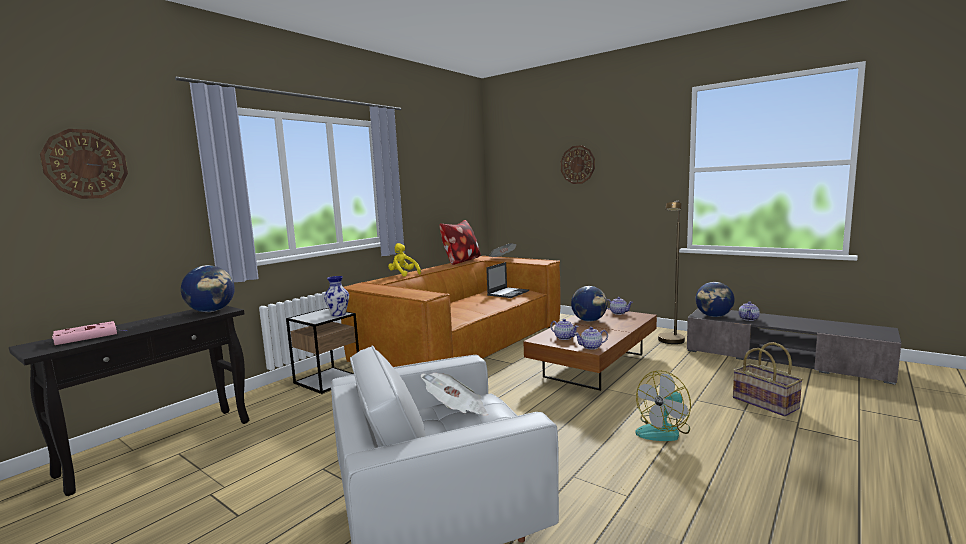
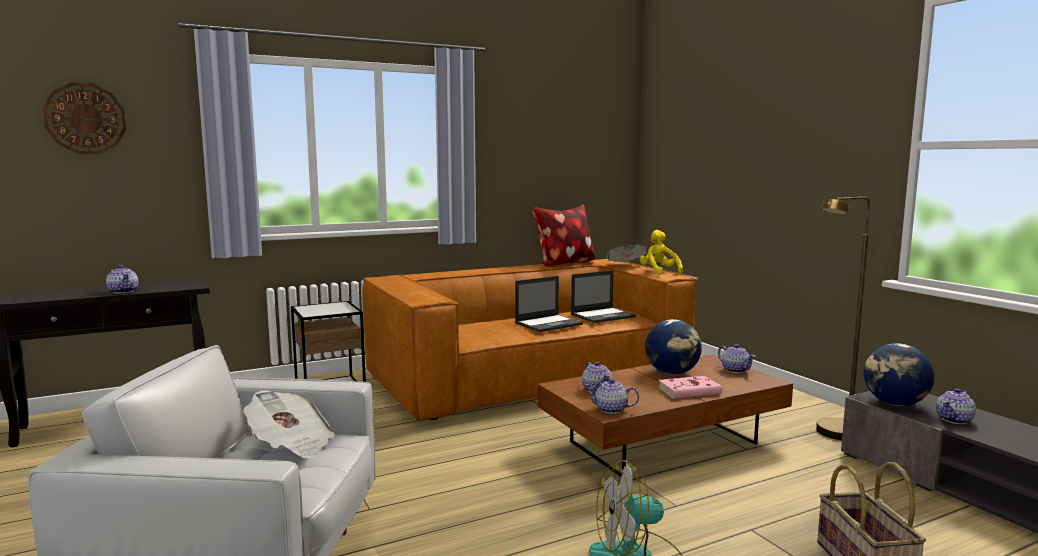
camera: 25 degrees right, 0 degrees up
(88, 336) = (52, 294): pink book -> pink book (691, 391)
(164, 323) = (123, 291): none -> teapot
(211, 311) = (182, 285): globe -> none
(338, 314) = (344, 310): vase -> none
(403, 274) = (461, 271): yellow plush toy -> yellow plush toy (659, 272)
(484, 303) = (549, 324): none -> laptop
(577, 164) = (751, 130): wall clock -> none

